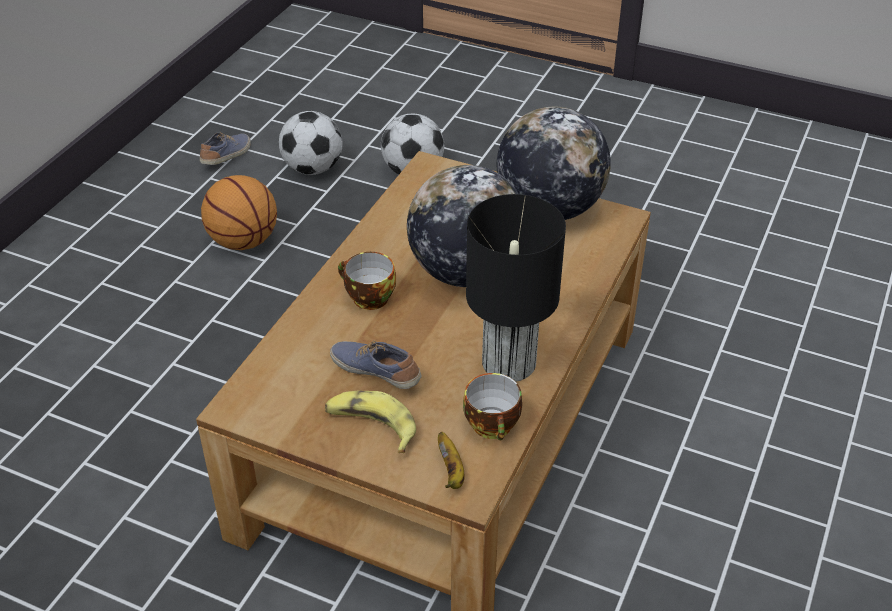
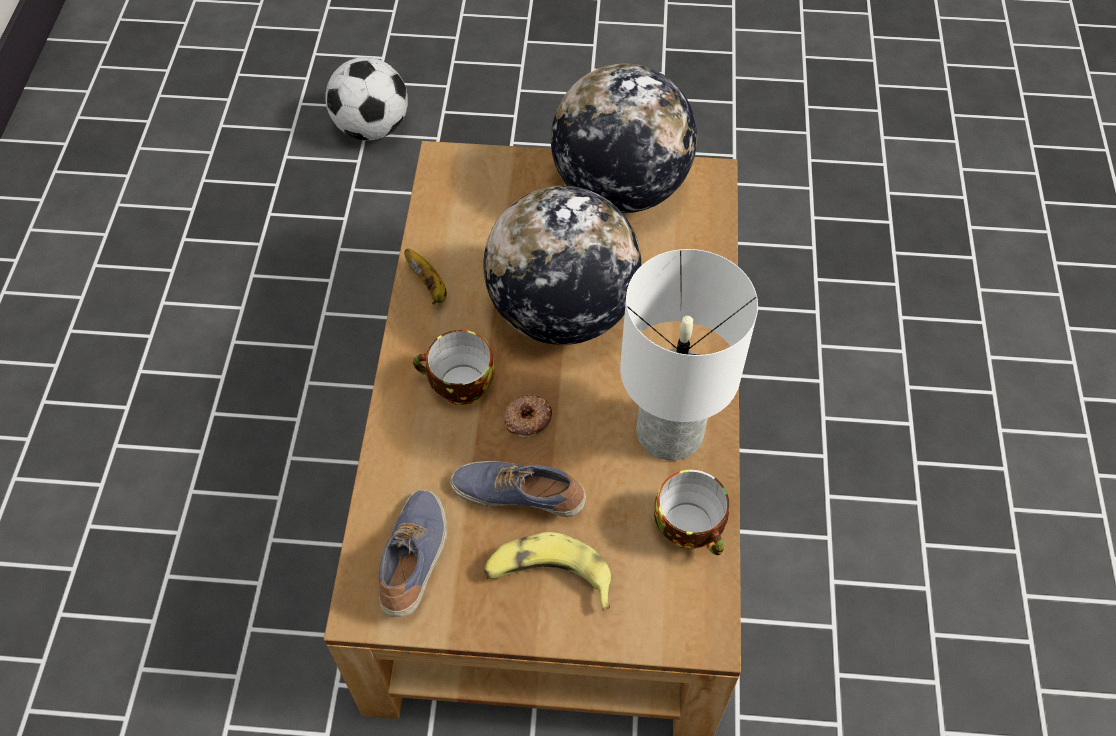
camera: 20 degrees left, 15 degrees up
(227, 157) = (126, 166): shoe -> shoe (416, 558)
(244, 241) = (204, 287): basketball -> none
(313, 169) = (245, 156): football -> none
(407, 329) = (527, 418): none -> donut
(451, 471) = (671, 610): banana -> banana (429, 286)
(507, 364) = (668, 433): black table lamp -> white table lamp

